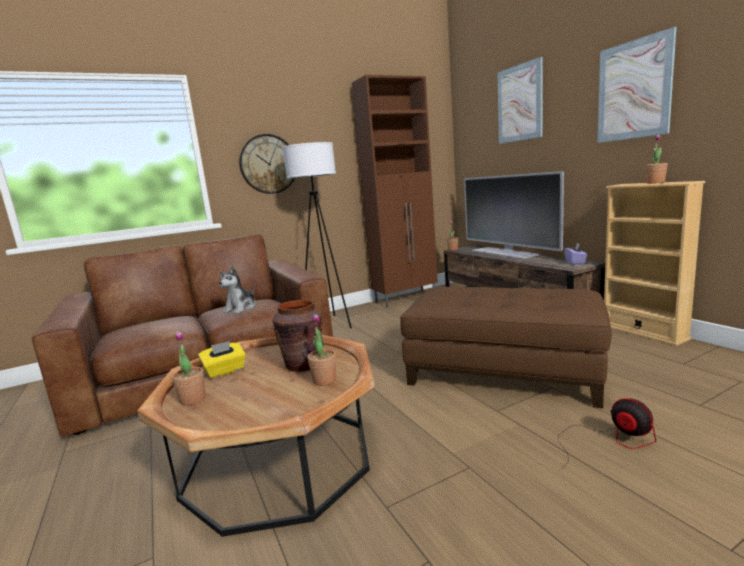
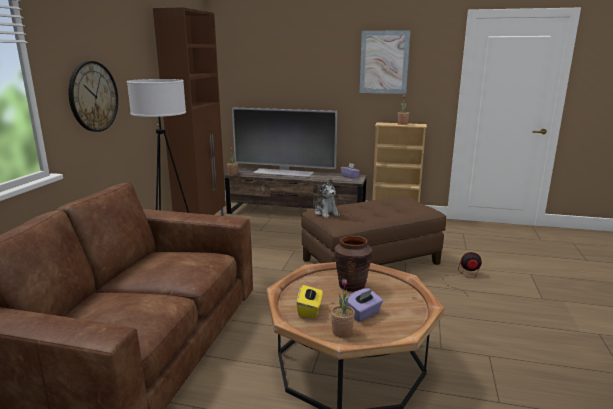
camera: 50 degrees left, 5 degrees up
(241, 308) = (185, 265): plush toy -> plush toy (326, 213)
(244, 393) = (363, 314): none -> purple tissue box
(324, 380) = (387, 288): potted plant -> none
(519, 103) = (290, 51): picture -> none

